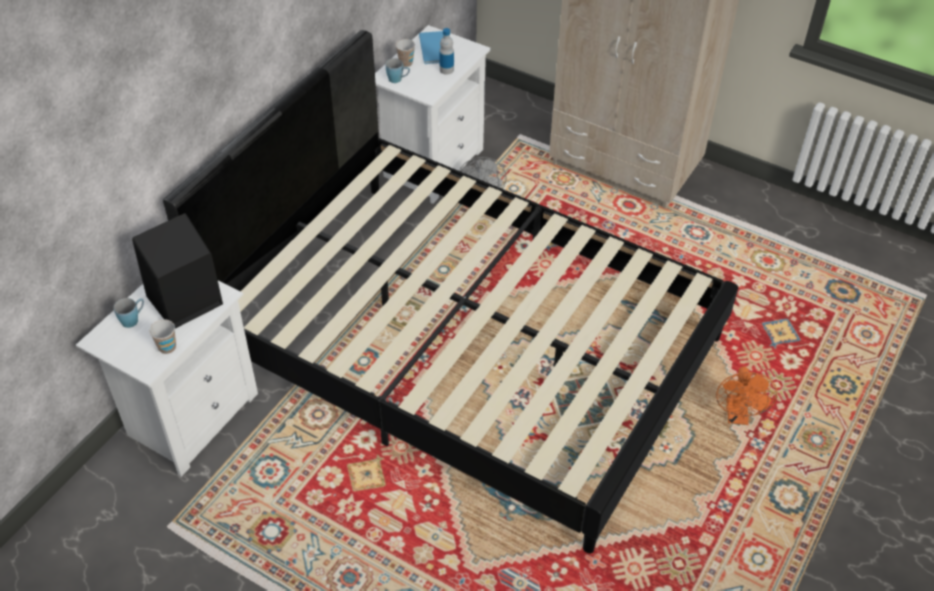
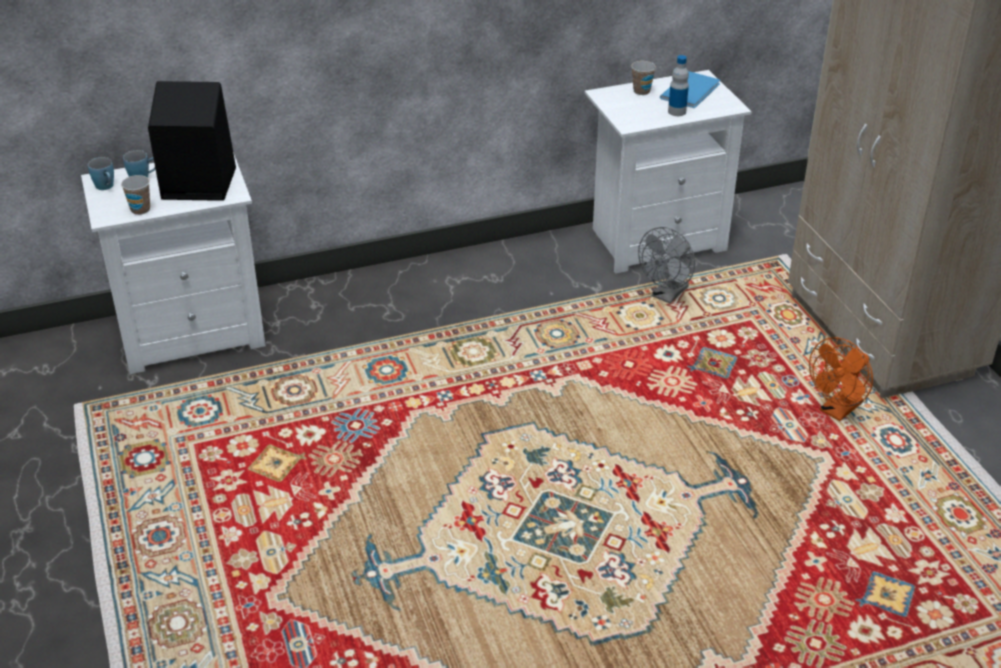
camera: 40 degrees right, 10 degrees down
(398, 79) = (615, 101): blue mug -> blue mug (106, 187)
(466, 344) = (501, 408): black bed -> none
(737, 416) = (727, 645): orange fan -> orange fan (837, 411)

